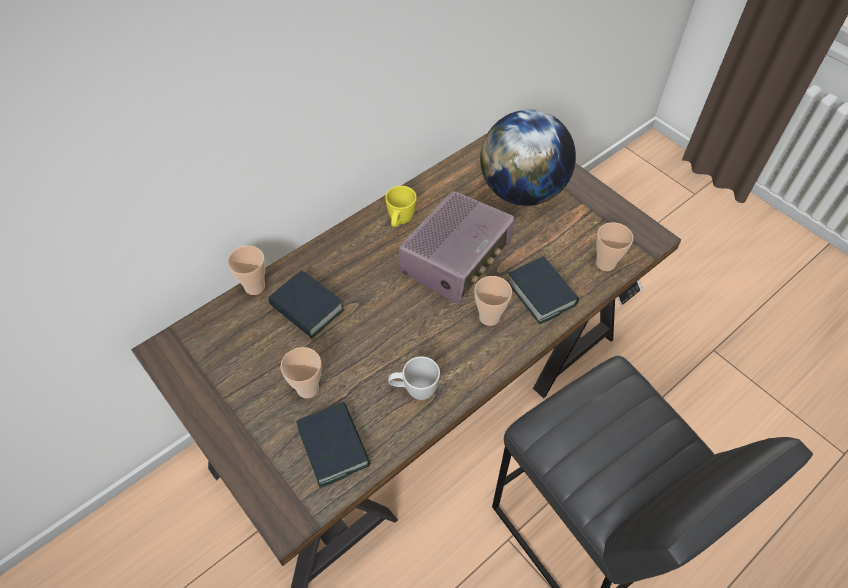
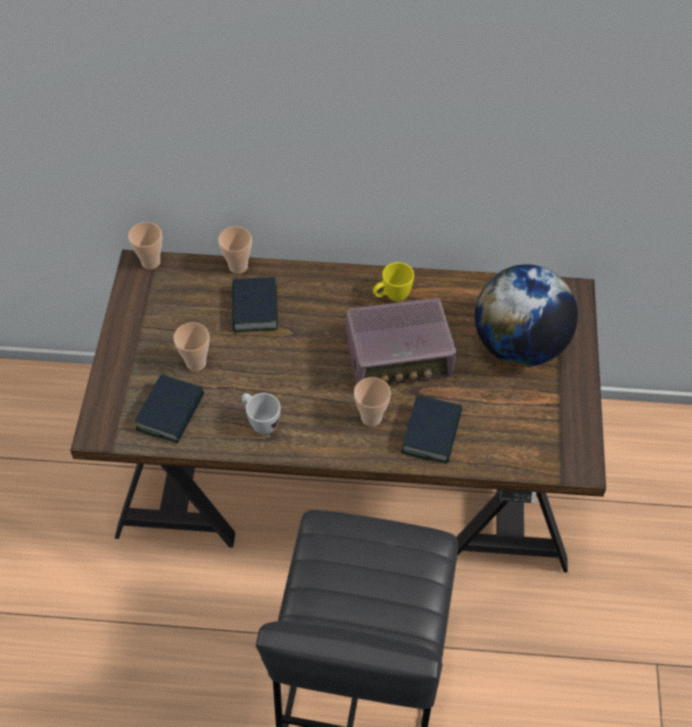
camera: 45 degrees right, 0 degrees up
(605, 263) = (513, 453): cup -> cup (150, 262)

